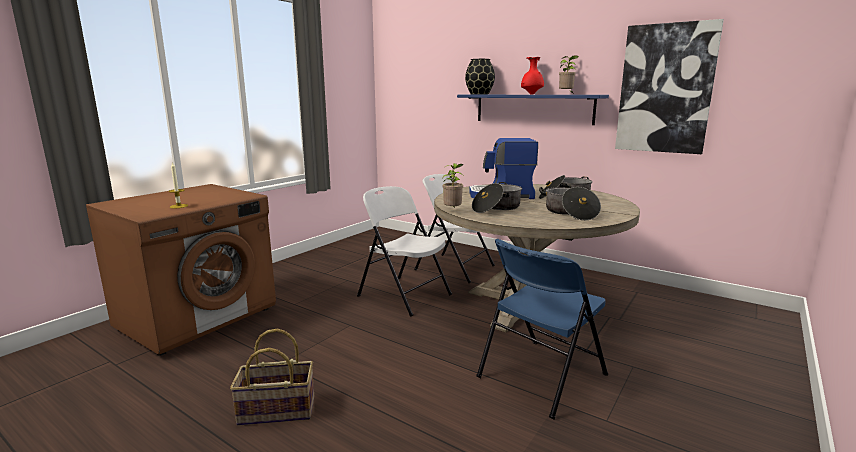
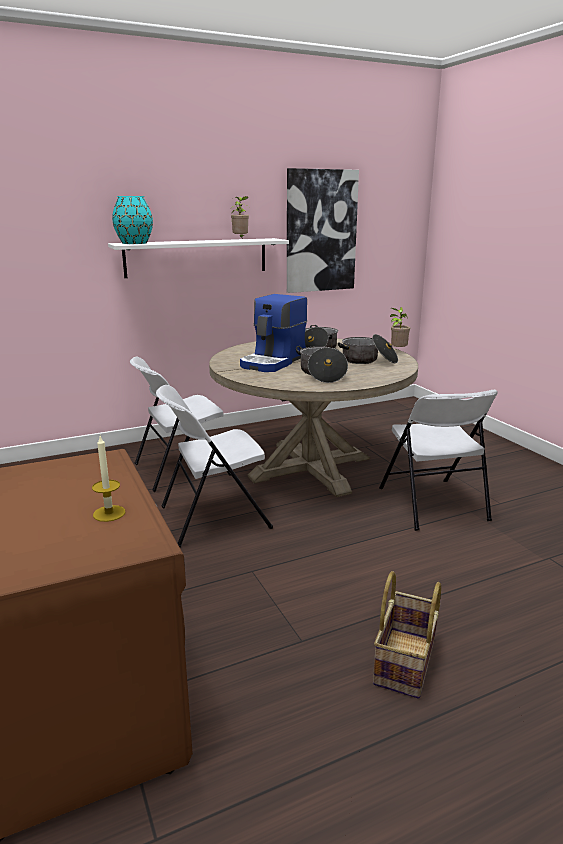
camera: 60 degrees left, 5 degrees up
(453, 211) = (310, 388): potted plant -> potted plant (397, 351)
(479, 94) = (134, 243): black vase -> turquoise vase
(531, 94) = (203, 241): red vase -> none
(533, 108) = (197, 257): blue shelf -> white shelf
(541, 375) = (432, 504): blue chair -> white chair

